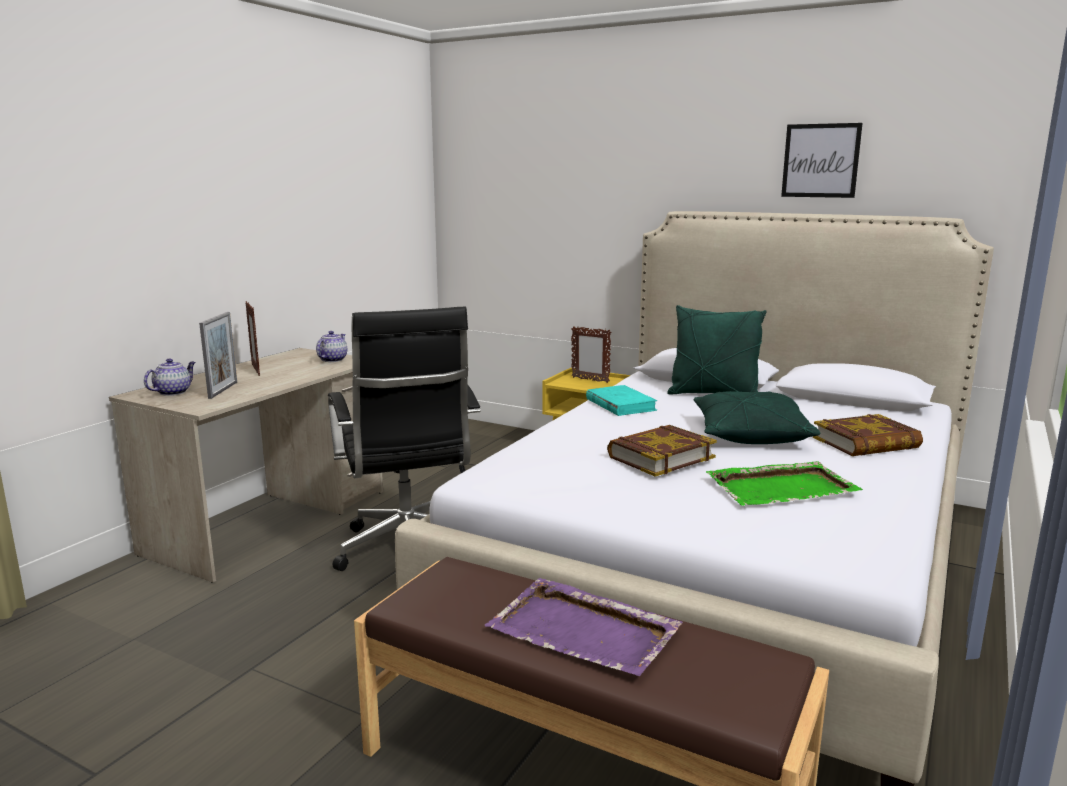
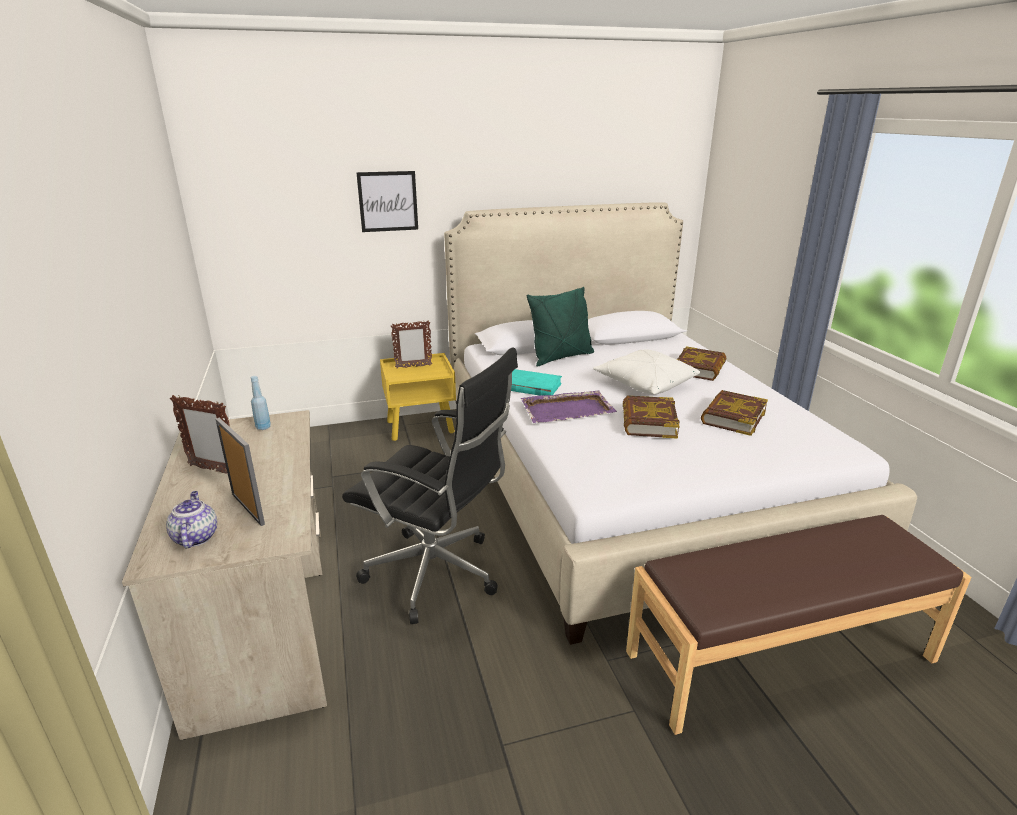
camera: 45 degrees left, 10 degrees up
(332, 359) = (263, 427): teapot -> blue bottle
(585, 632) = (806, 563): purple tray -> purple tray (568, 409)
(750, 435) = (644, 384): green pillow -> white pillow
(783, 488) = (732, 417): green tray -> book
(820, 160) = (572, 163): picture -> picture (388, 201)

